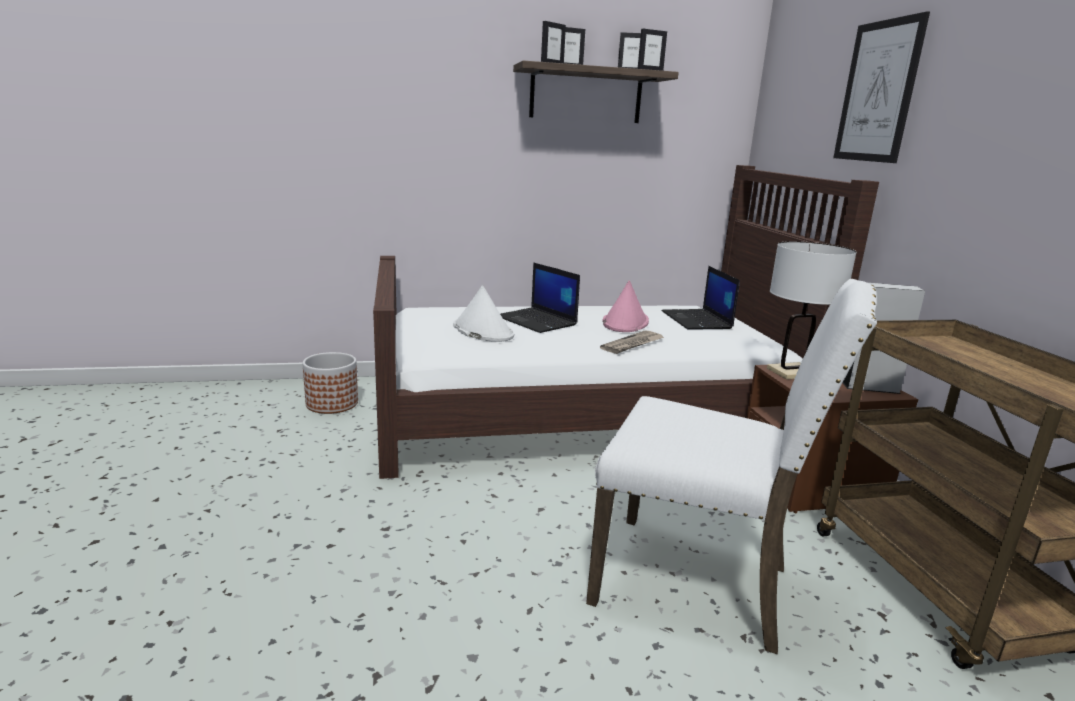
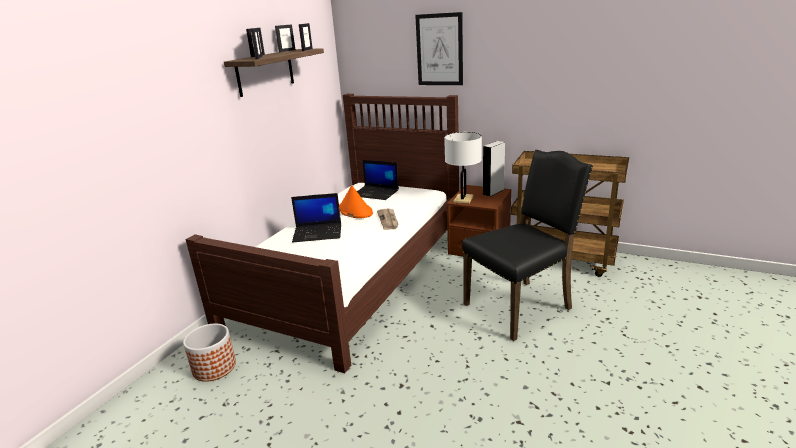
camera: 50 degrees left, 5 degrees up
(482, 331) = (312, 254): white hat -> none
(625, 322) = (354, 211): pink hat -> orange hat
(696, 582) = (520, 306): white chair -> black chair

